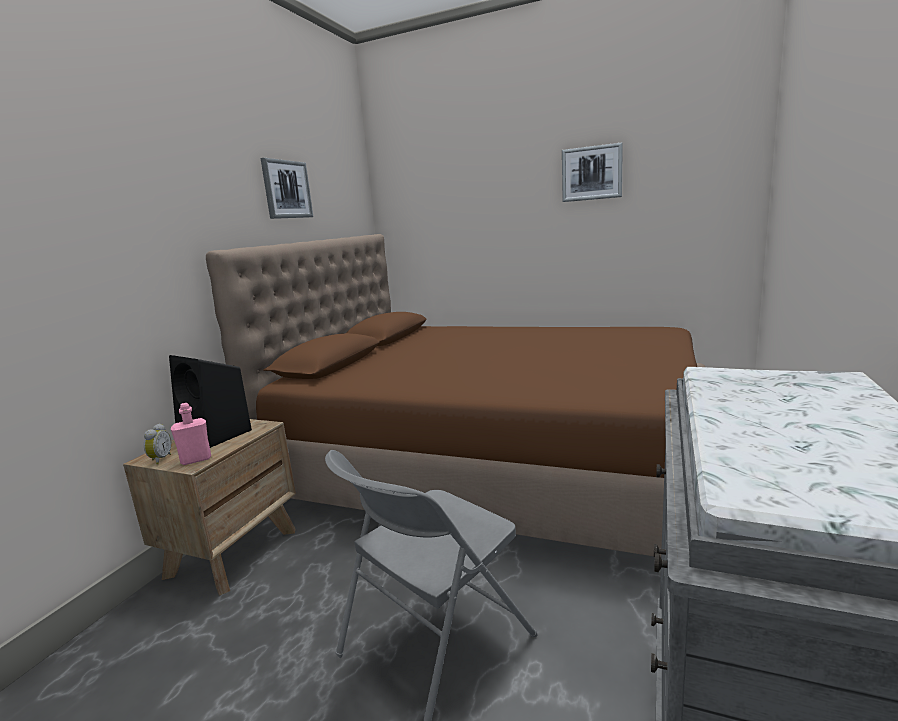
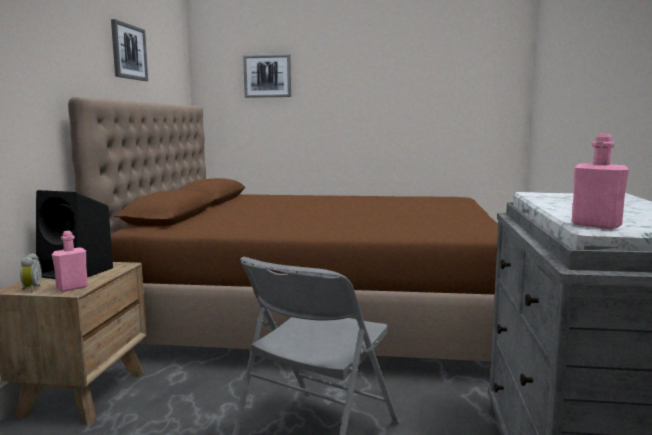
camera: 15 degrees left, 5 degrees down
(591, 173) = (395, 66): picture -> picture (267, 76)
(749, 488) = (596, 225): none -> pink bottle

